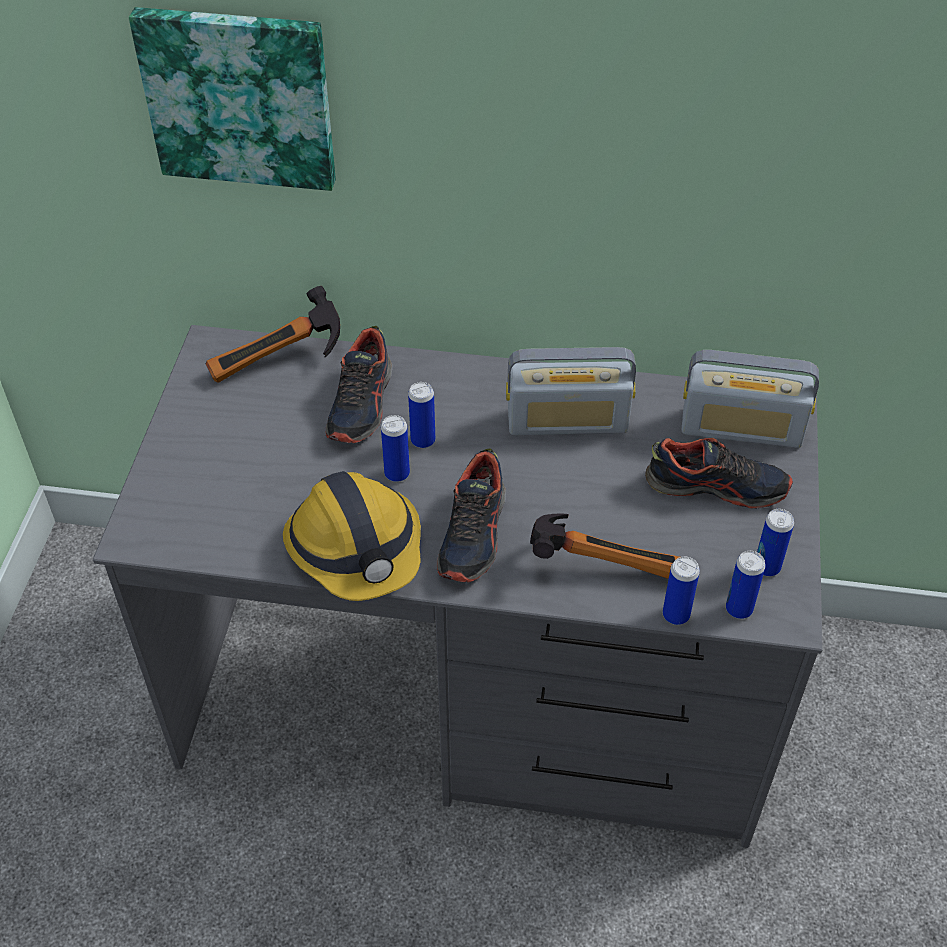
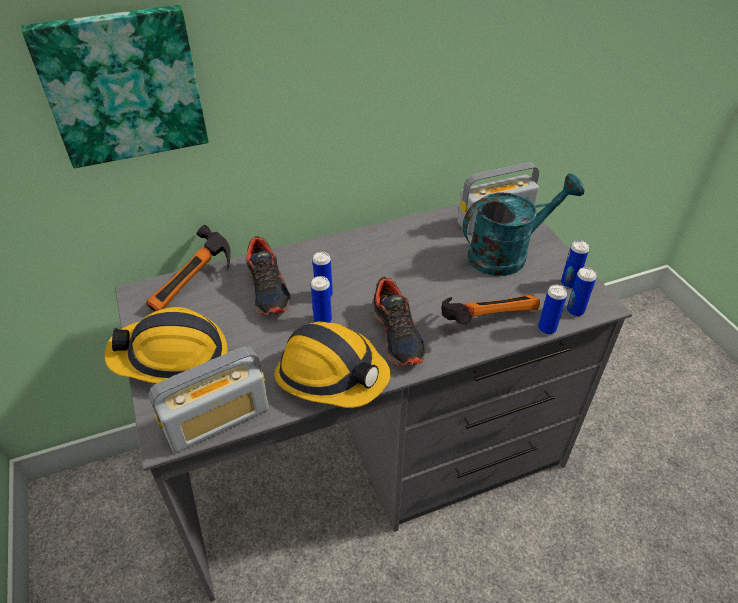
camera: 30 degrees left, 5 degrees down
(197, 445) = (172, 357): none -> hard hat
(567, 421) = (400, 252): radio -> radio (217, 420)
(716, 486) = (507, 254): shoe -> turquoise watering can

